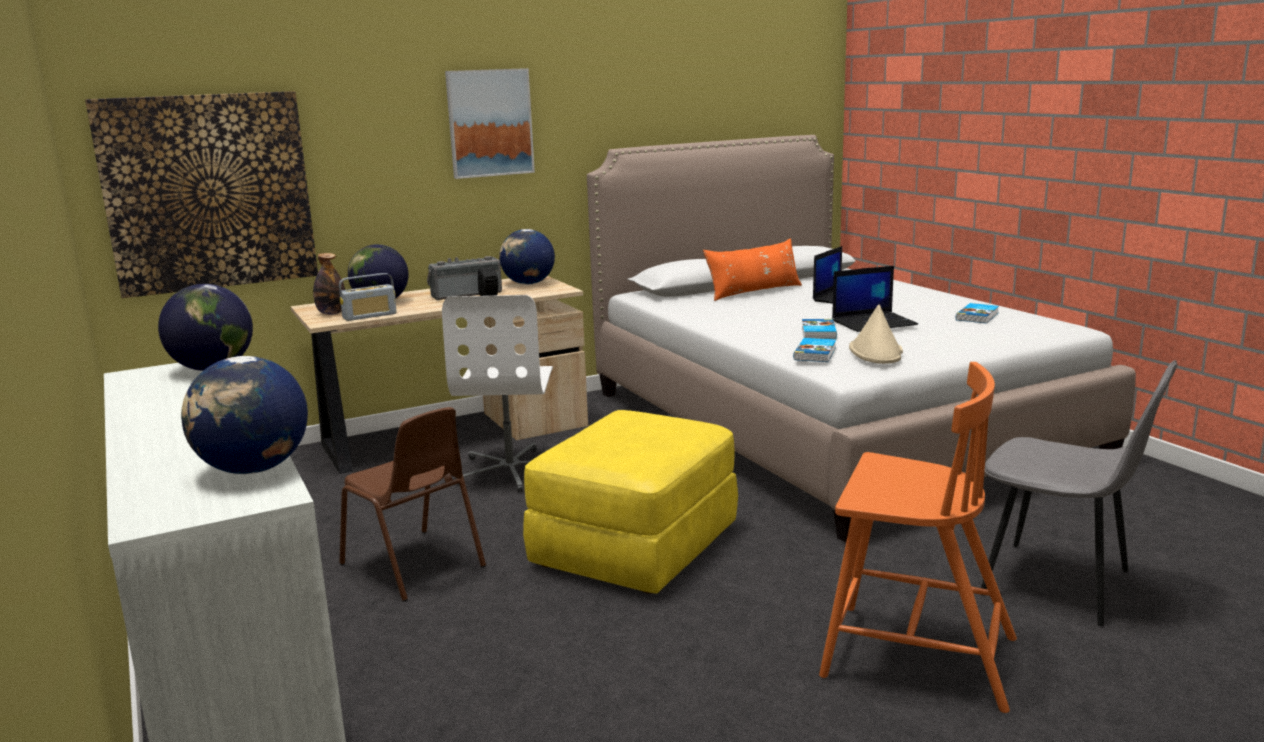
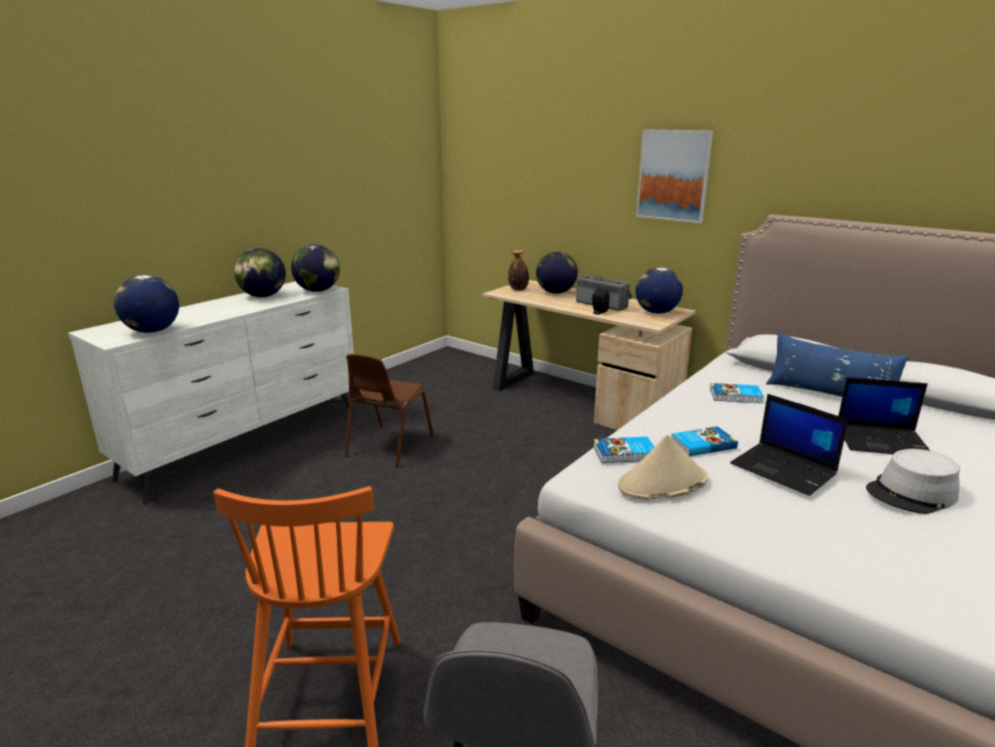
camera: 65 degrees right, 5 degrees up
(168, 399) = (263, 296): none -> globe
(208, 192) = (497, 198): picture -> none
(369, 316) = (521, 297): radio -> none
(511, 470) = (541, 435): white office chair -> none
(635, 545) = (455, 513): yellow ottoman -> none
(754, 292) = (829, 394): orange pillow -> blue pillow
(922, 308) = (912, 493): none -> grey hat
(978, 316) = (932, 538): book -> book (736, 396)

